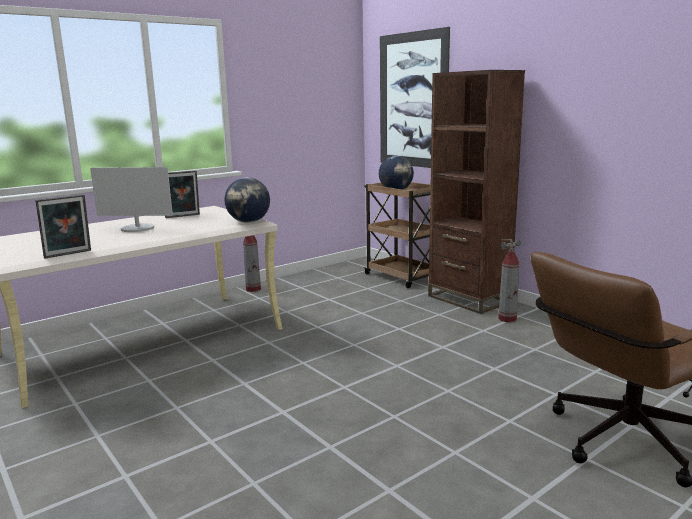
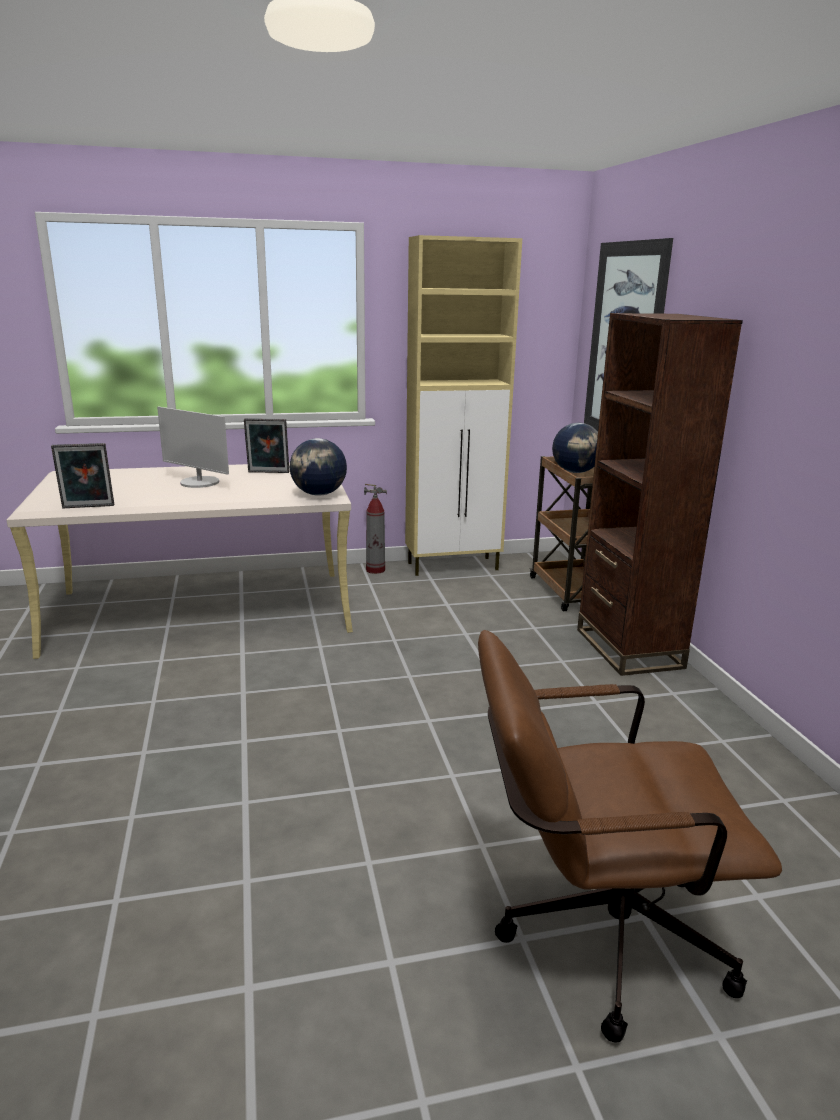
camera: 25 degrees right, 5 degrees up
(307, 277) = (454, 566): none -> beige cabinet
(507, 319) = (651, 693): fire extinguisher -> none

